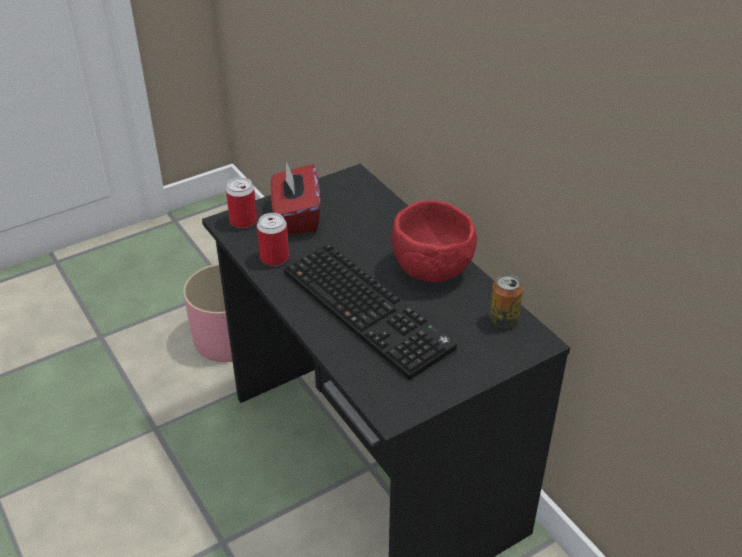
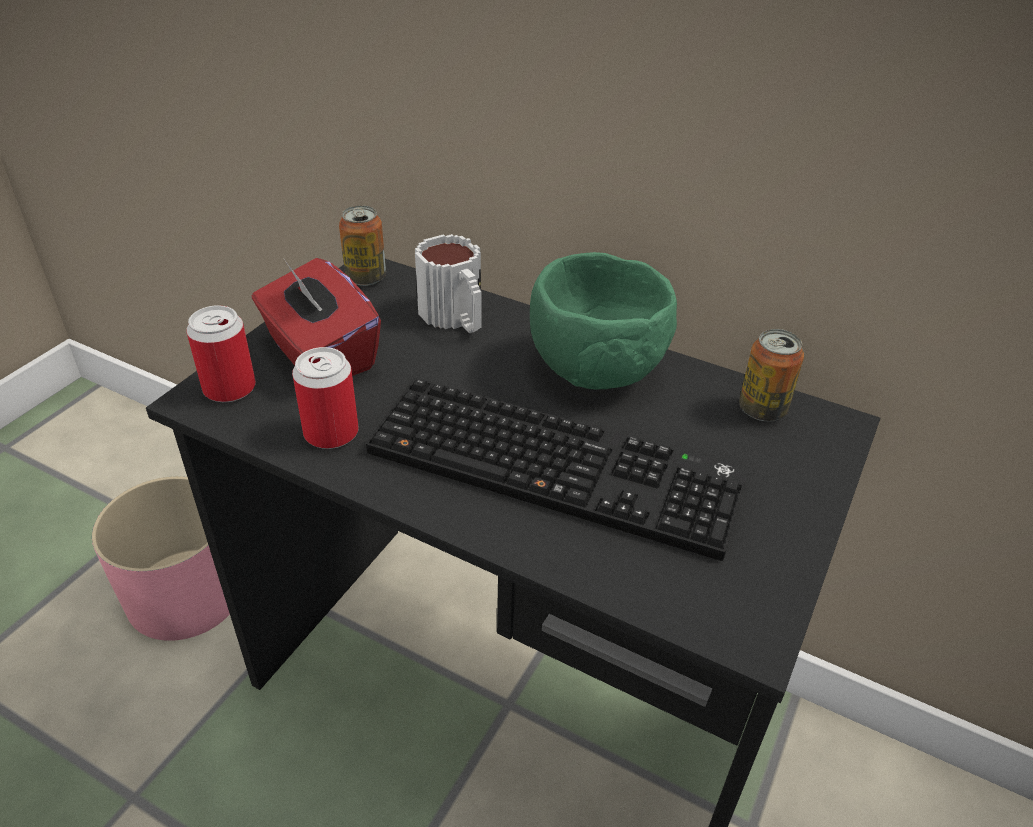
camera: 30 degrees left, 0 degrees up
(350, 180) = (366, 277): none -> can
(380, 218) = (456, 318): none -> mug
(429, 270) = (594, 371): red bowl -> green bowl

